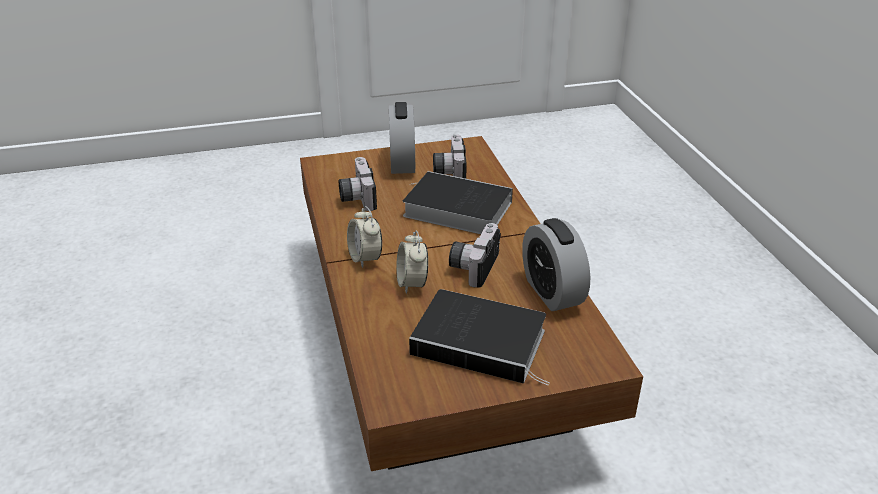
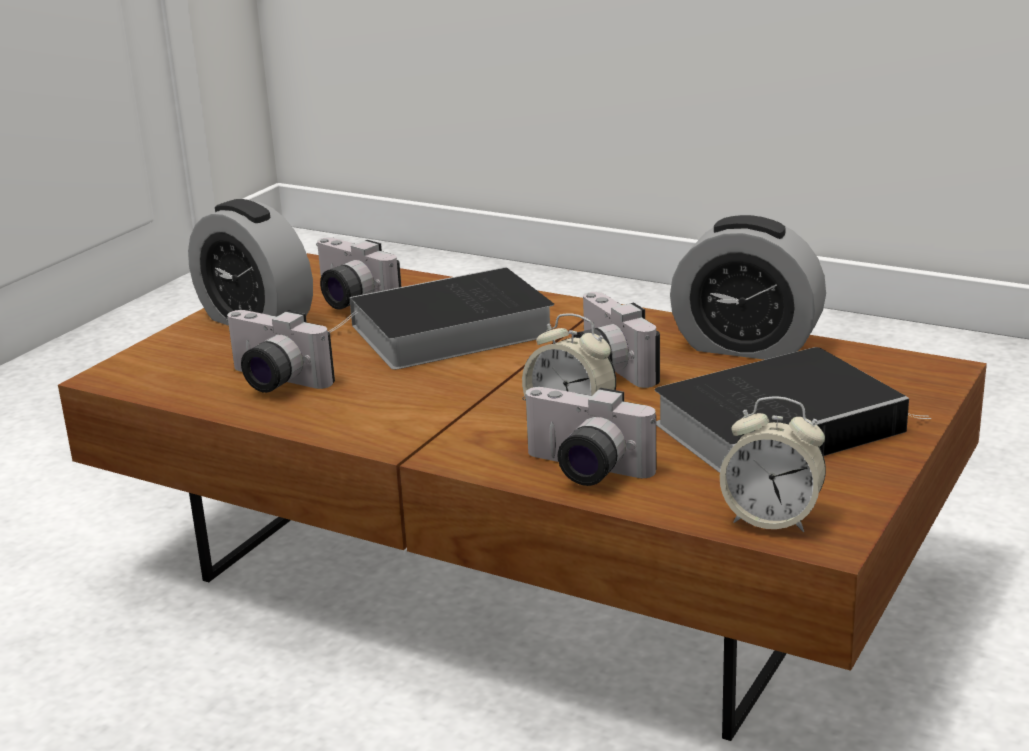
camera: 45 degrees left, 10 degrees down
(365, 258) = (445, 432): alarm clock -> alarm clock (771, 519)
(372, 309) = (582, 471): none -> camera

